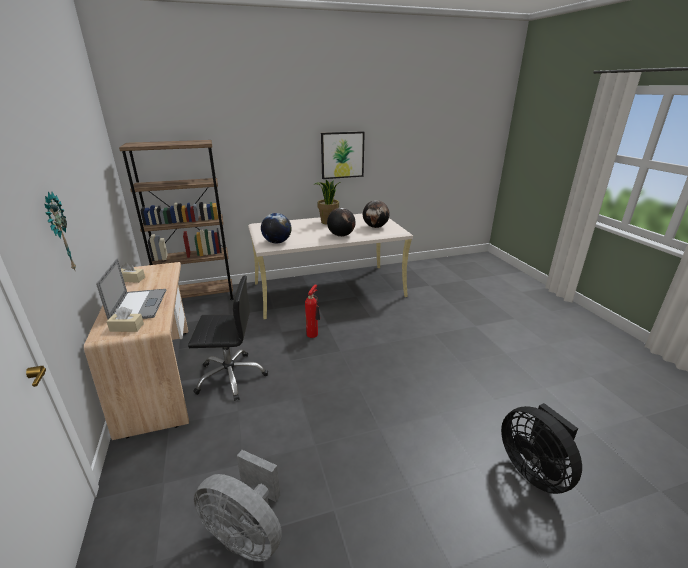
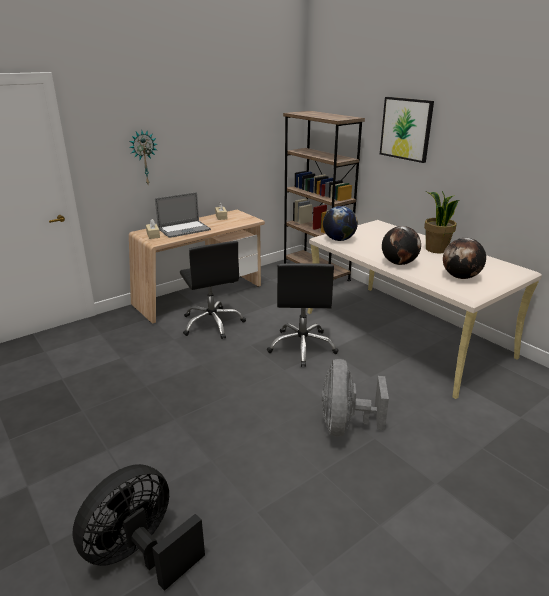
camera: 70 degrees right, 0 degrees up
(247, 533) = (62, 377): grey fan -> grey fan (345, 425)
(313, 334) = (302, 347): fire extinguisher -> black office chair
(342, 155) = (503, 166): picture -> picture (406, 129)

